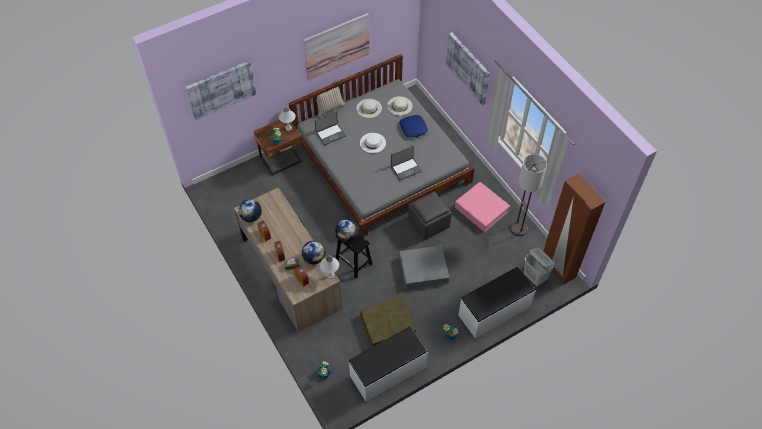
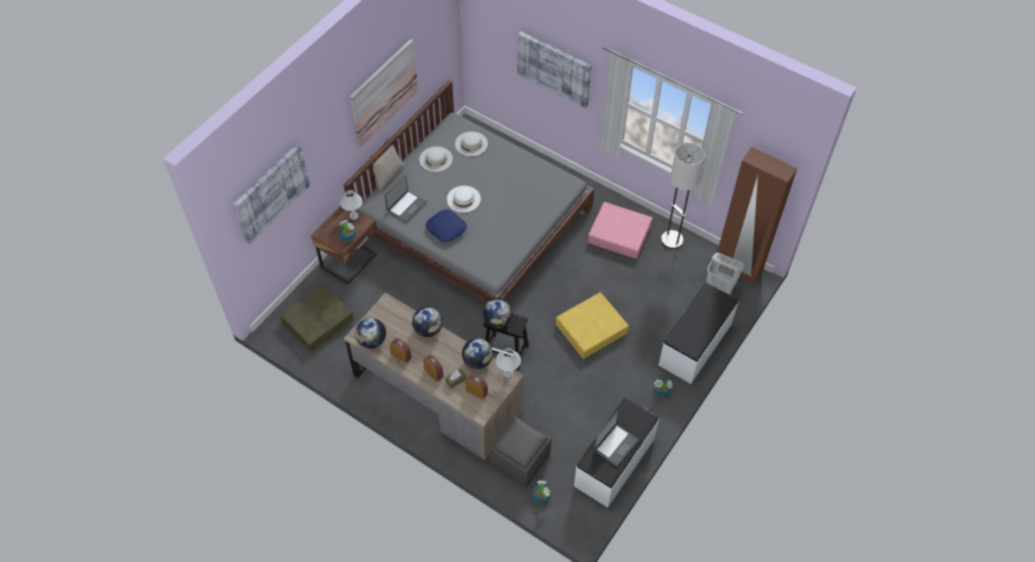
camera: 25 degrees left, 0 degrees up
(292, 224) = (428, 330): none -> globe
(387, 324) = (584, 409): brown storage box -> brown storage box (317, 321)
(406, 169) = (519, 216): laptop -> laptop (615, 444)
(413, 128) = (502, 165): blue pillow -> blue pillow (446, 229)
(423, 269) = (591, 328): grey storage box -> yellow storage box
(428, 223) = (568, 272): grey ottoman -> grey ottoman (520, 459)

